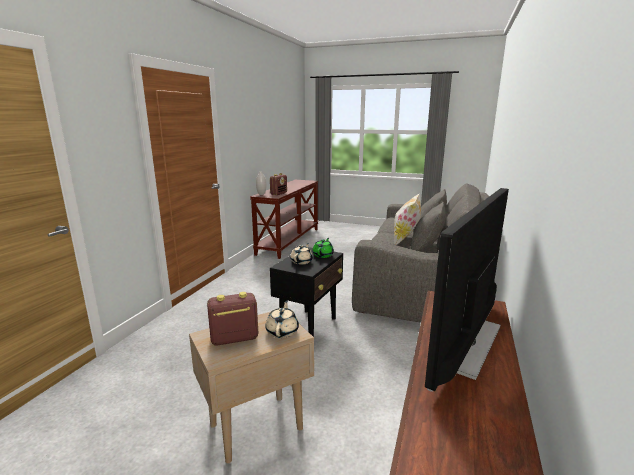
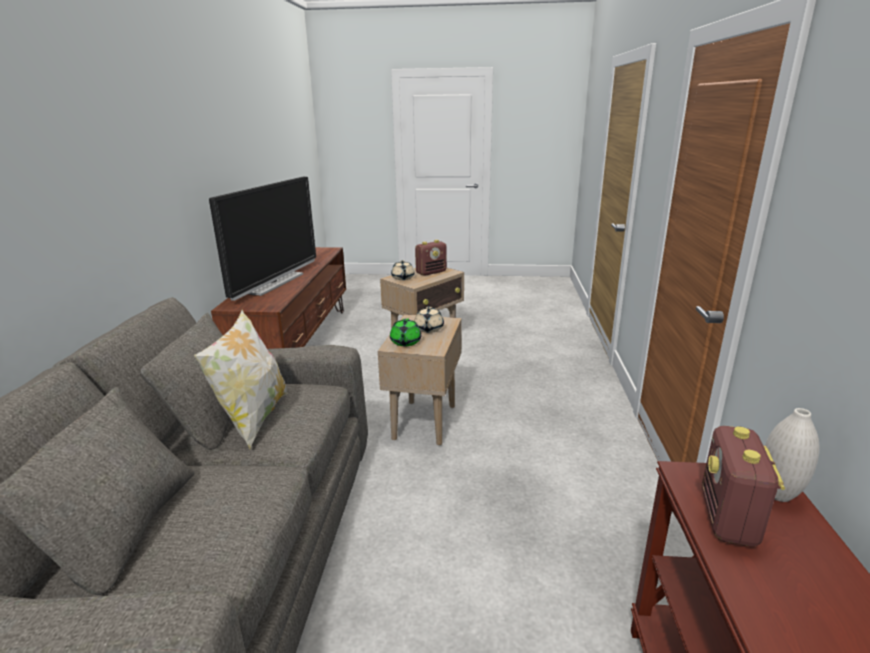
camera: 165 degrees right, 5 degrees up
(309, 326) = (424, 423): black side table -> beige side table

